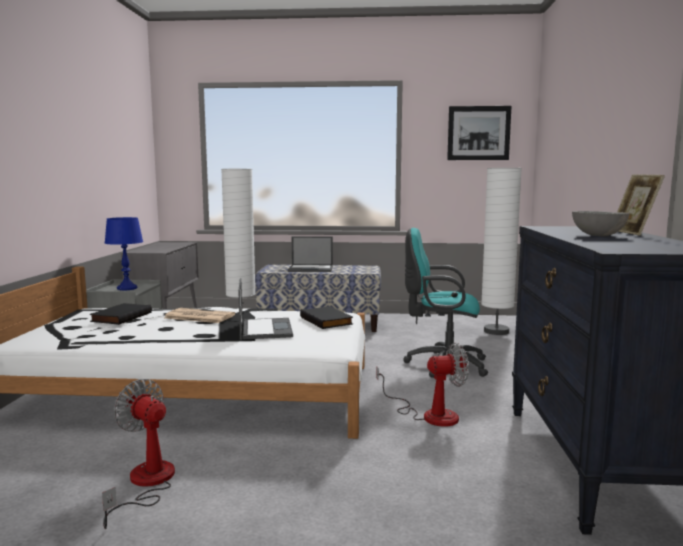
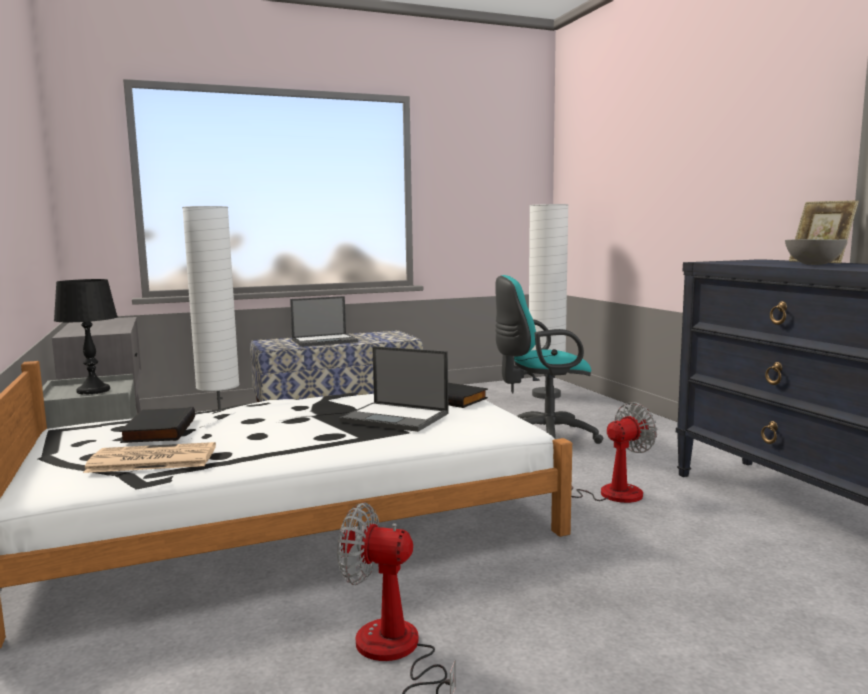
camera: 25 degrees left, 0 degrees up
(127, 288) = (94, 390): blue table lamp -> black table lamp
(198, 316) = (276, 414): newspaper -> newspaper (150, 460)
(265, 329) = (396, 417): laptop -> laptop turned 150 degrees clockwise
(478, 133) = (496, 165): picture -> none

